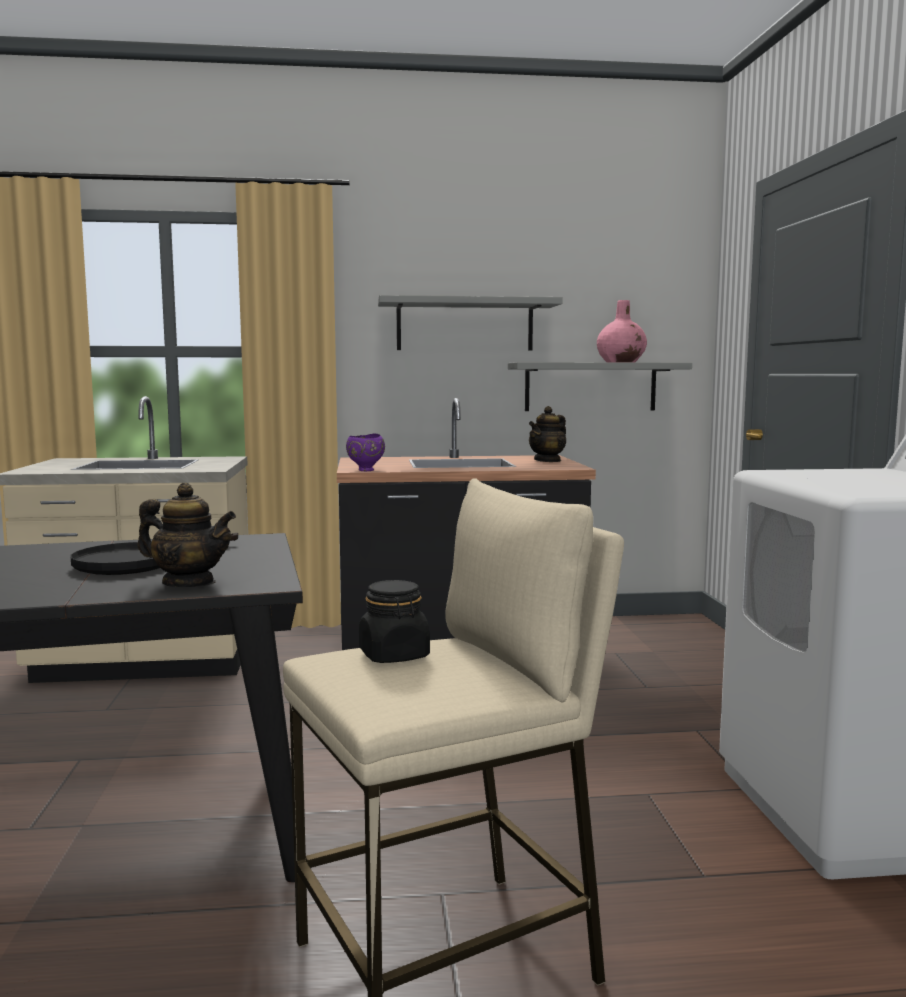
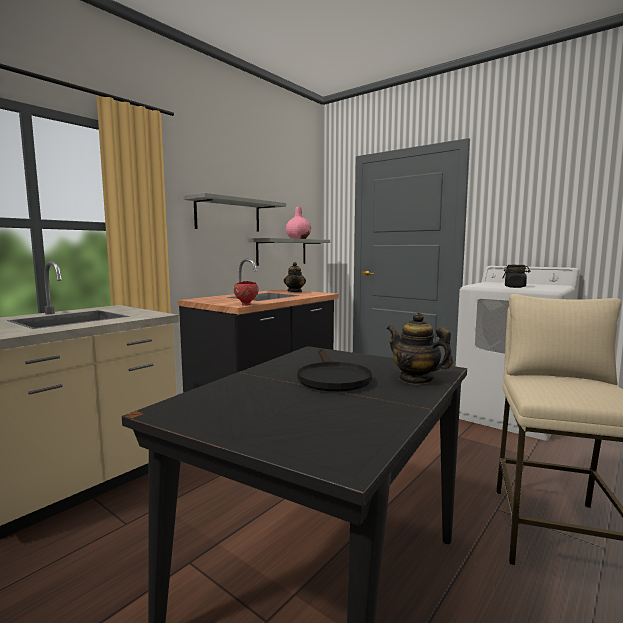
camera: 45 degrees left, 0 degrees up
(189, 583) = (416, 379): teapot -> teapot turned 105 degrees counterclockwise
(365, 470) = (246, 305): purple bowl -> red bowl
(394, 655) = (554, 386): black jar -> black jar (515, 287)

